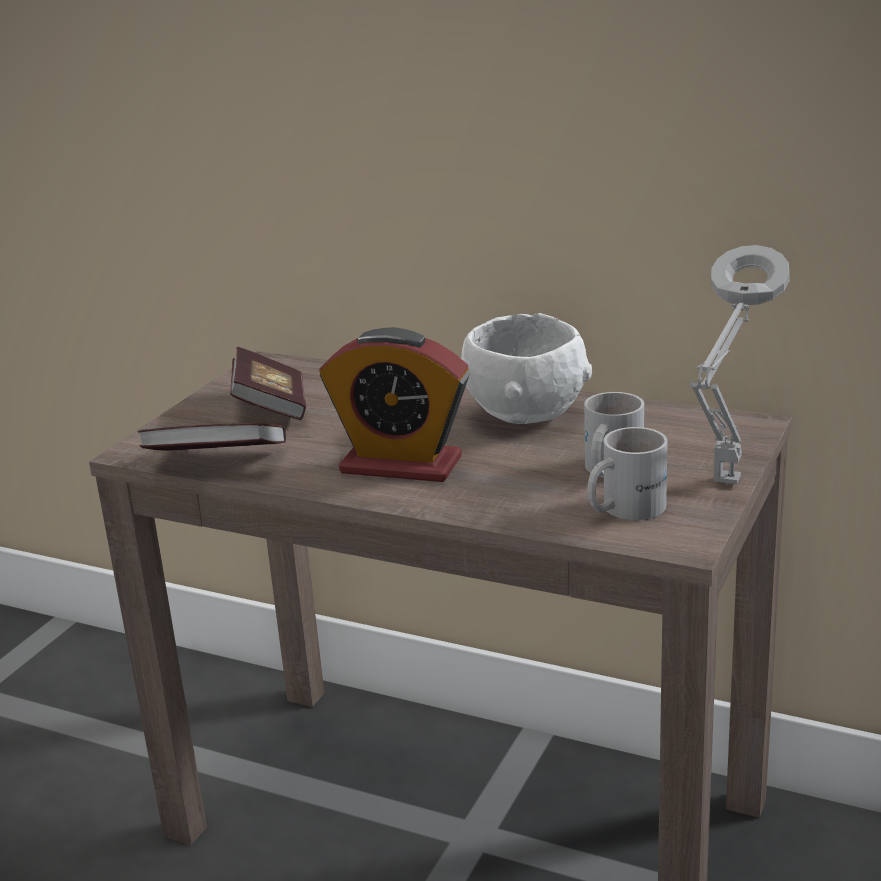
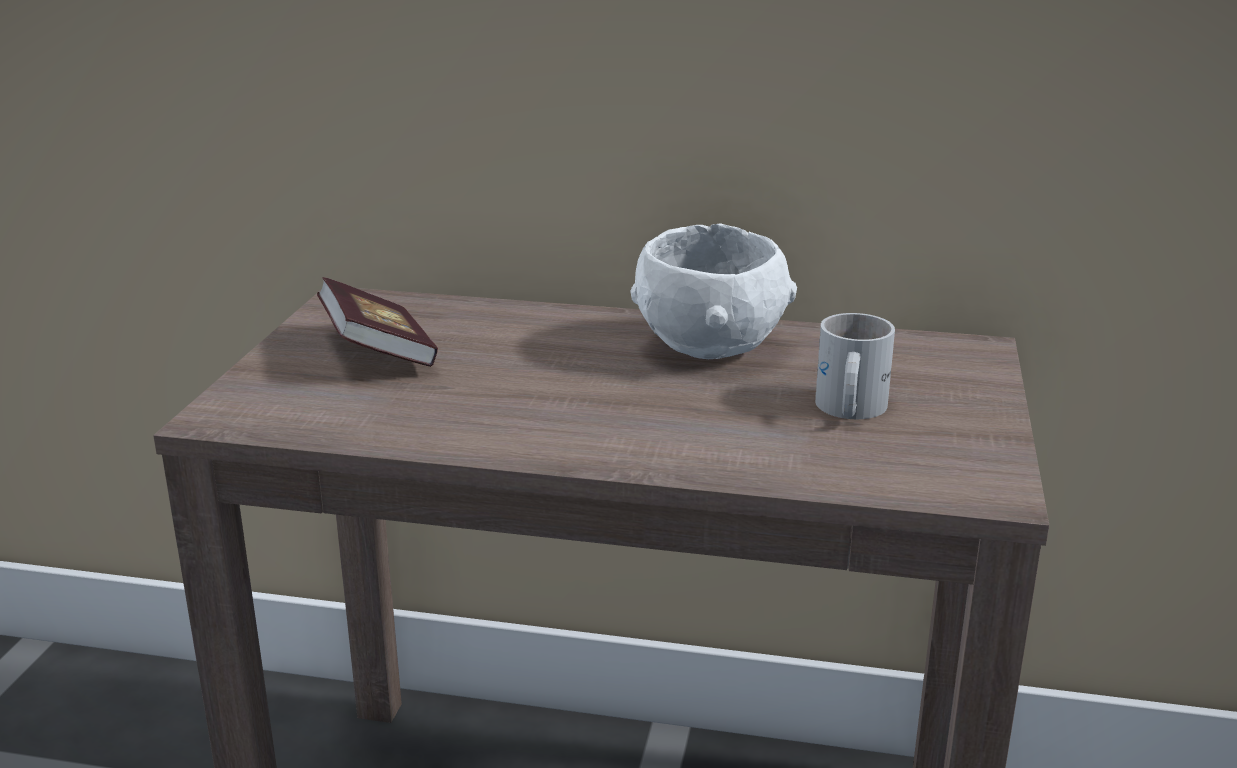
camera: 15 degrees left, 0 degrees up
(217, 463) = (339, 428): book -> none
(401, 465) = (587, 417): alarm clock -> none
(623, 508) = (895, 454): white mug -> none
(725, 485) = (996, 420): grey table lamp -> none

